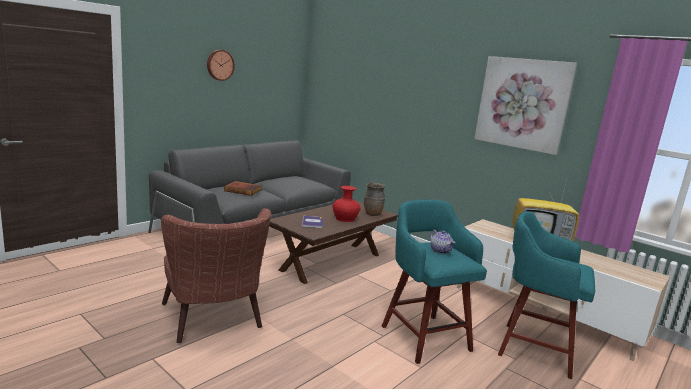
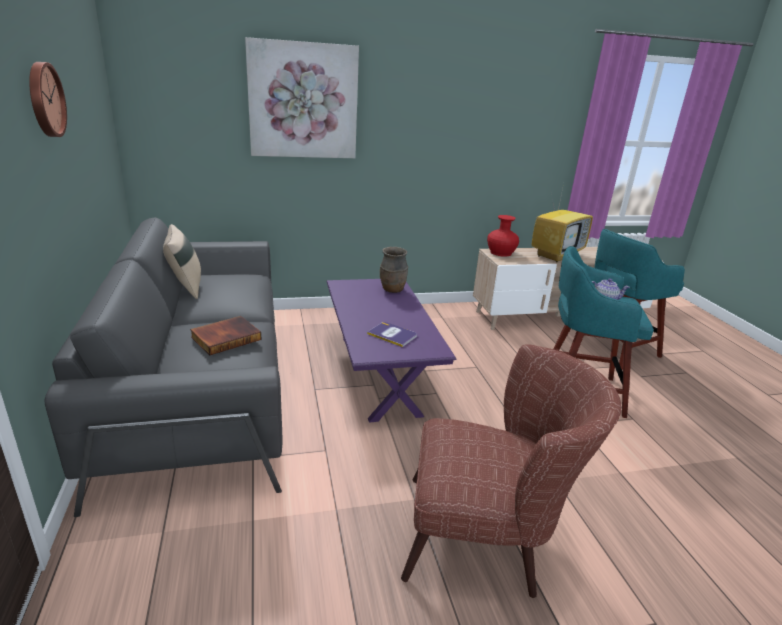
camera: 55 degrees left, 10 degrees up
(282, 176) = (185, 287): none -> beige pillow
(331, 262) = (378, 373): brown coffee table -> purple coffee table
(345, 218) = (394, 310): red vase -> red vase (501, 252)
(522, 104) = (502, 110): picture -> picture (303, 101)

